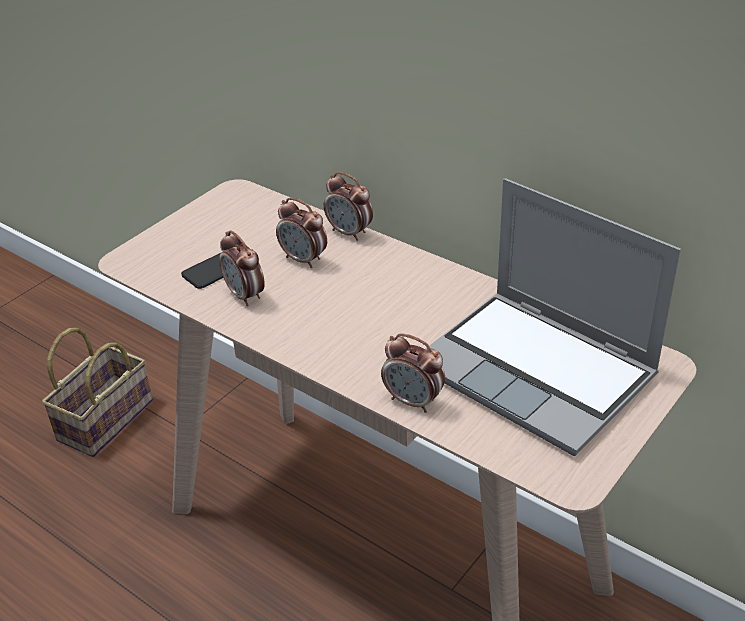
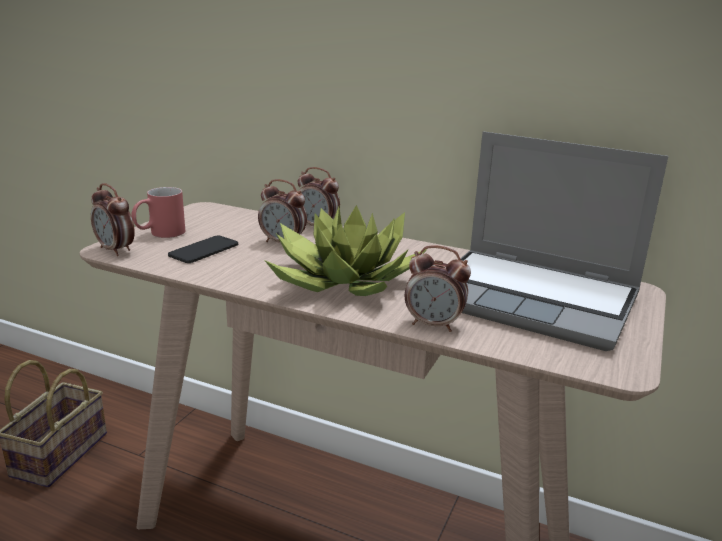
camera: 15 degrees left, 15 degrees down
(180, 237) = (160, 234): none -> red mug
(245, 295) = (236, 266): alarm clock -> alarm clock (116, 250)
(344, 327) = (341, 280): none -> potted plant

